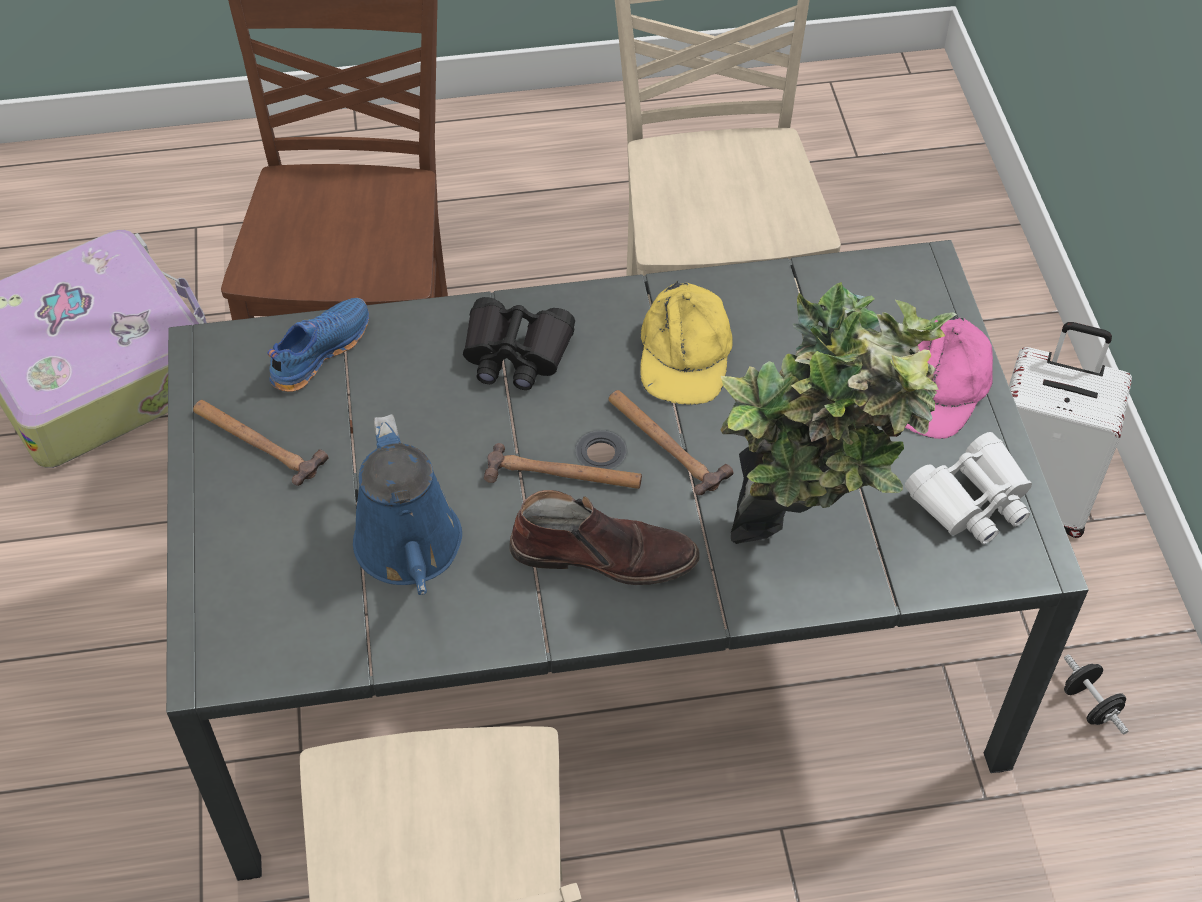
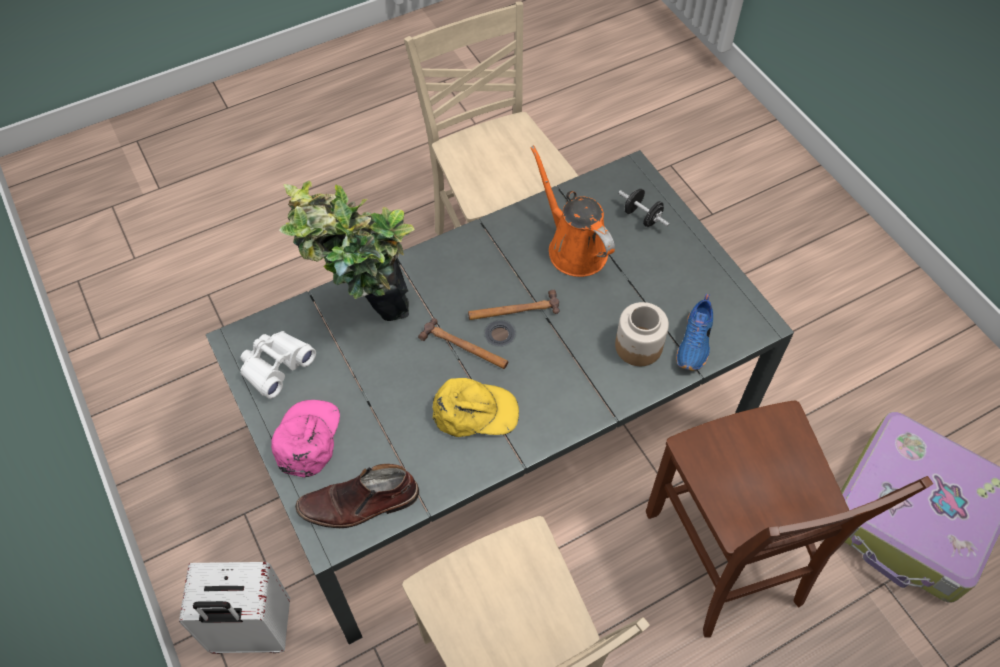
camera: 160 degrees right, 5 degrees up
(257, 441) = (690, 279): hammer -> none
(404, 371) = (638, 346): none -> jar
(410, 550) = (573, 247): blue watering can -> orange watering can
(515, 353) = (579, 379): black binoculars -> none
(604, 554) = (473, 275): brown boot -> brown boot (359, 504)
(684, 354) = (475, 412): yellow cap -> yellow cap turned 105 degrees clockwise
(1089, 705) = (210, 489): black dumbbell -> black dumbbell (642, 217)

